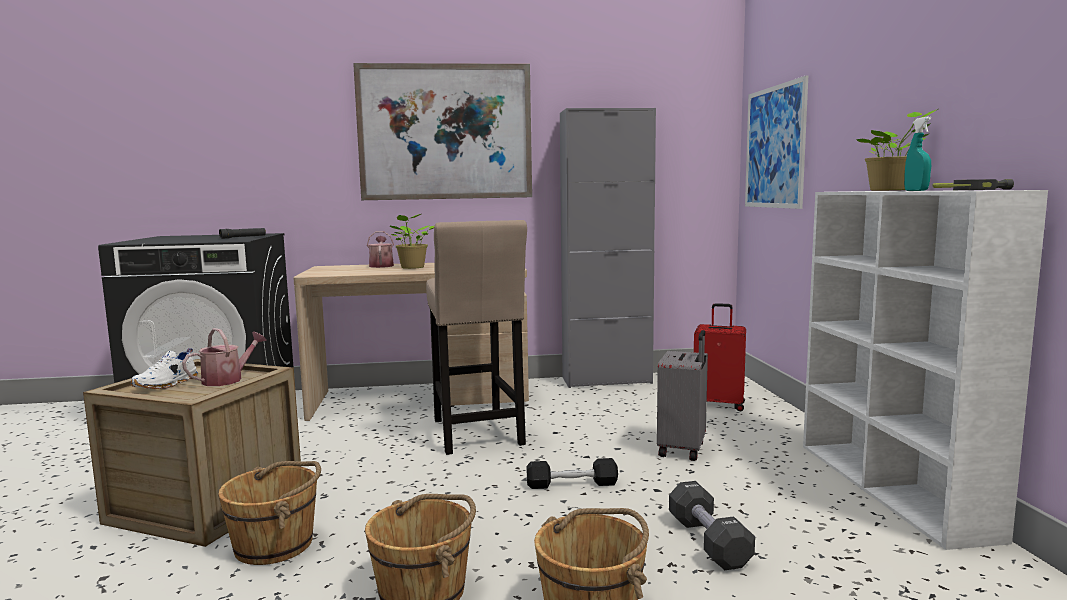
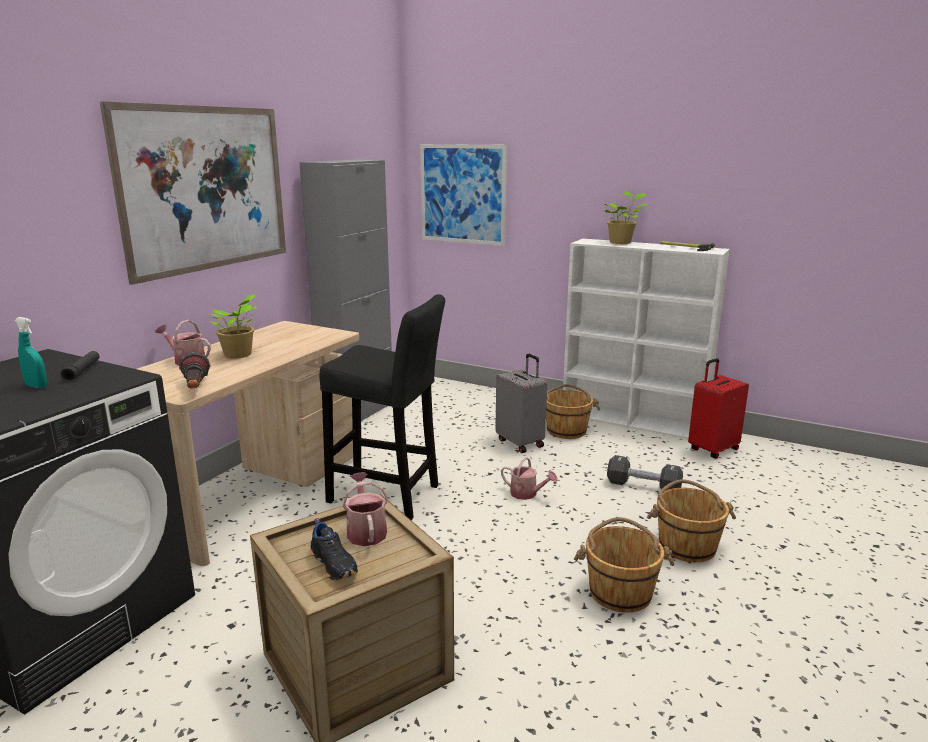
camera: 55 degrees left, 10 degrees up
(167, 384) = (335, 564): white shoe -> black shoe
(276, 544) = (490, 640): brown bucket -> brown bucket (566, 430)
(327, 274) = (195, 388): none -> flashlight
(477, 435) = (388, 496): beige stool -> black stool
(572, 484) = (527, 494): black dumbbell -> watering can
(719, 404) = (467, 403): red suitcase -> red suitcase (712, 449)
(916, 190) = (666, 249): turquoise spray bottle -> turquoise spray bottle (36, 386)

